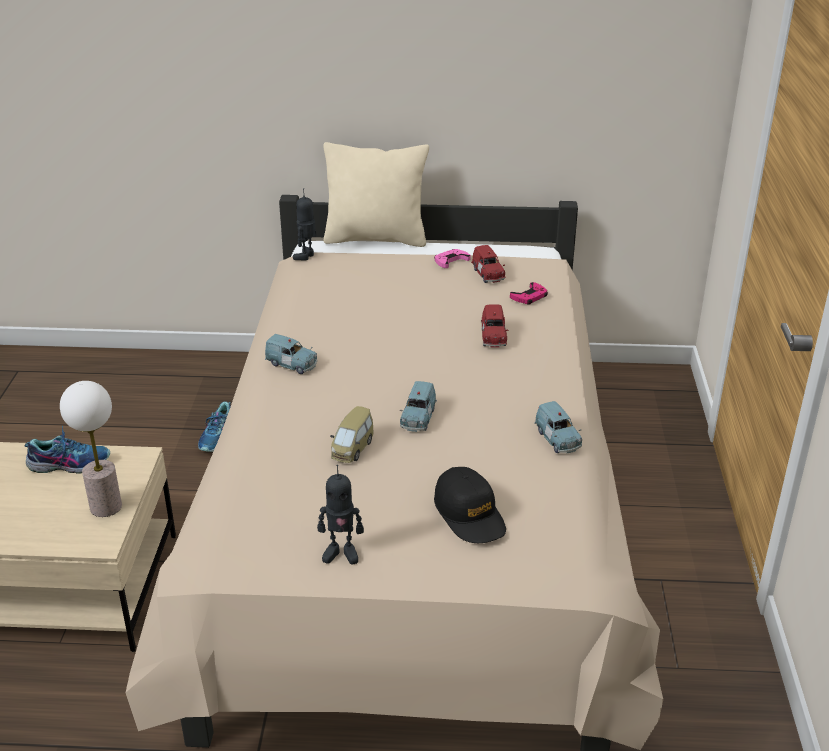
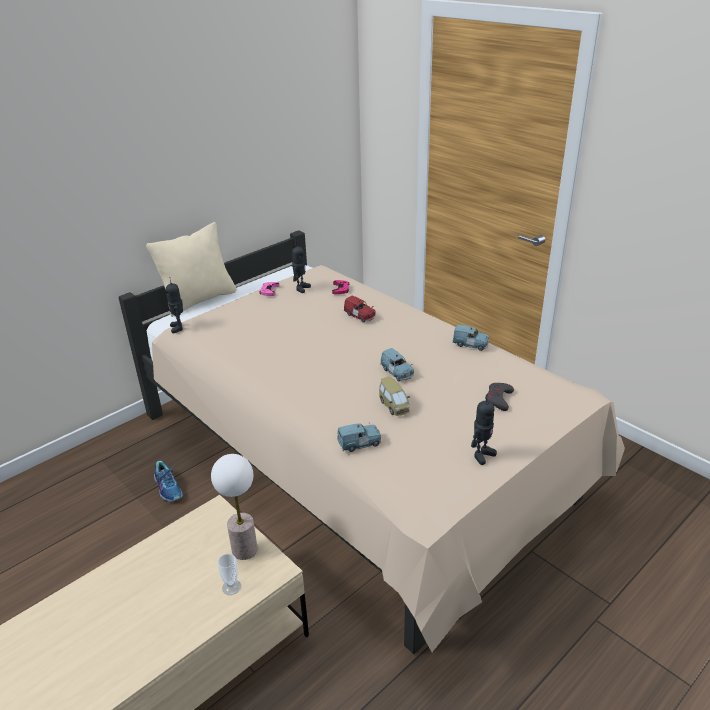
camera: 45 degrees left, 0 degrees up
(52, 528) = (231, 587): none -> cup
(69, 463) = (173, 545): shoe -> none
(292, 364) = (282, 386): blue toy car -> blue toy car (360, 443)
(470, 514) = (498, 399): black cap -> grey game controller
(488, 274) = (301, 288): red toy car -> toy robot

